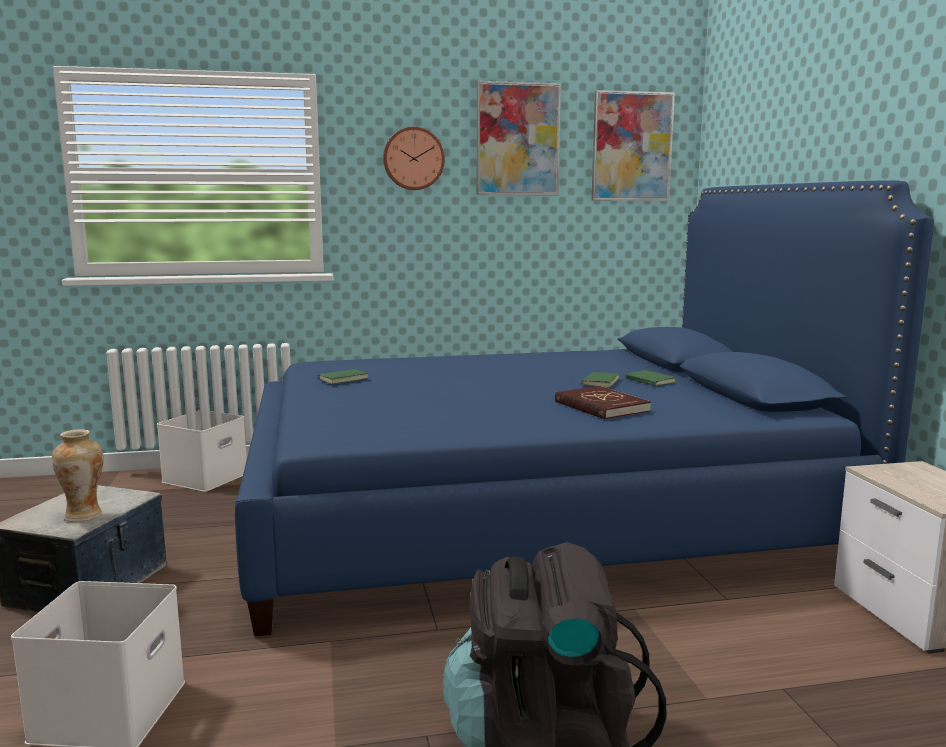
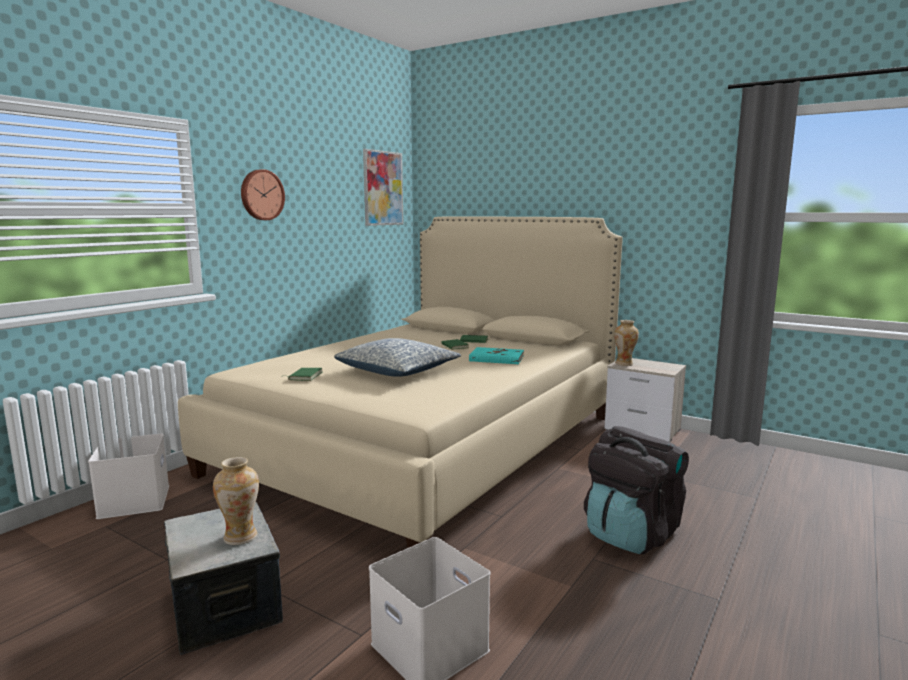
camera: 45 degrees left, 0 degrees up
(442, 395) = (398, 371): none -> pillow
(517, 139) = (324, 181): picture -> none
(532, 514) = (425, 443): blue bed -> beige bed
(601, 407) = (496, 358): red book -> turquoise book
(886, 472) = (624, 364): none -> vase

